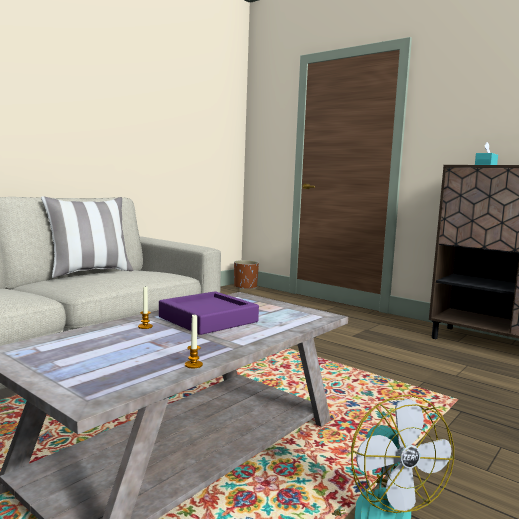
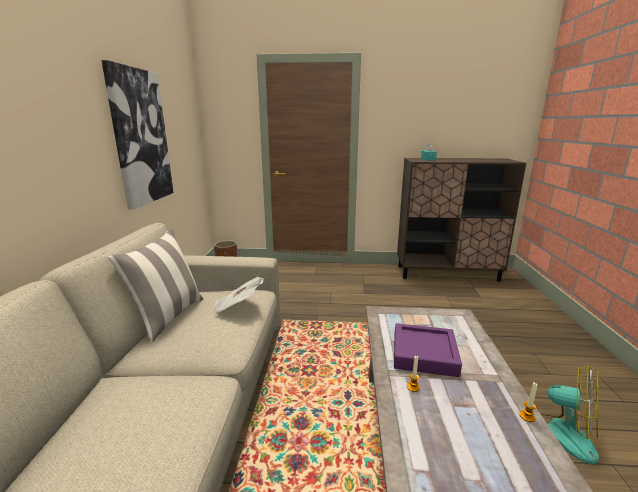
camera: 35 degrees left, 10 degrees up
(139, 274) = (238, 307): none -> newspaper
(146, 128) = (140, 137): none -> picture

